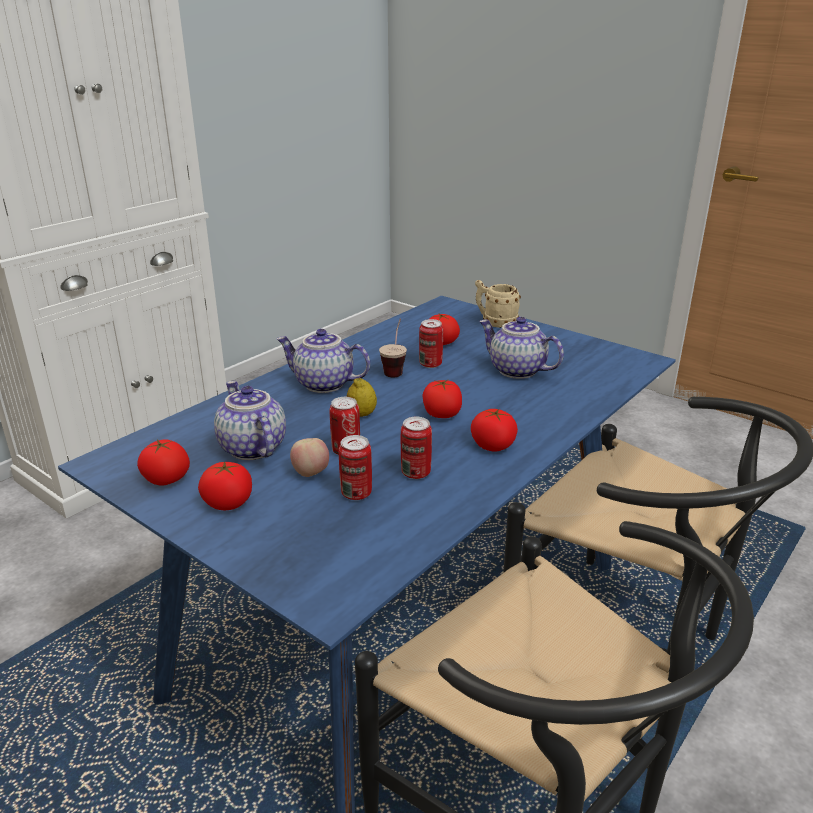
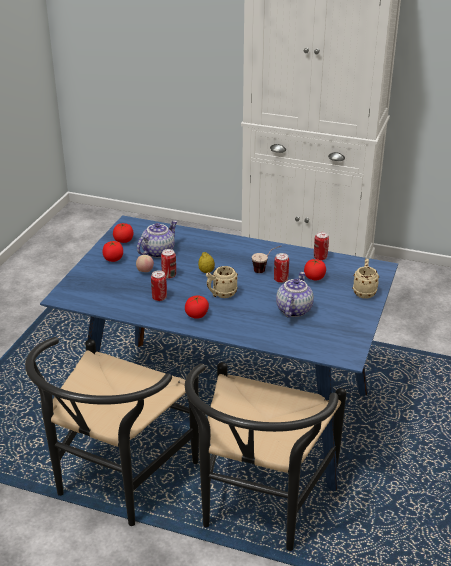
camera: 70 degrees right, 5 degrees up
(323, 384) = (232, 253): teapot -> none
(356, 493) = (135, 286): can -> can (320, 257)
(442, 414) = (221, 294): tomato -> beige mug

